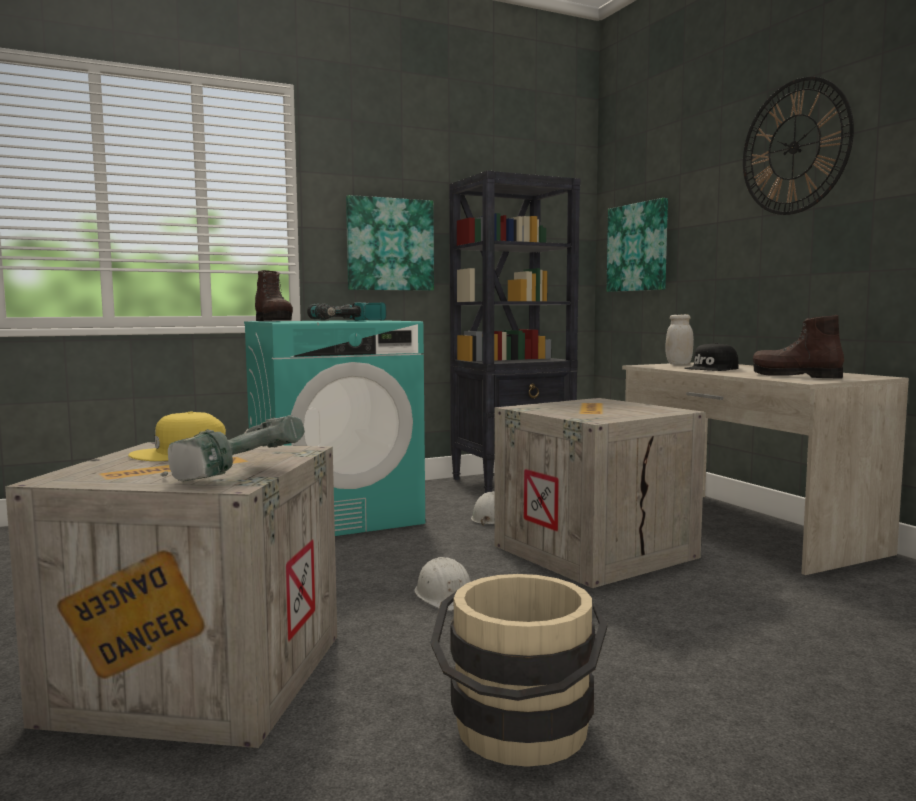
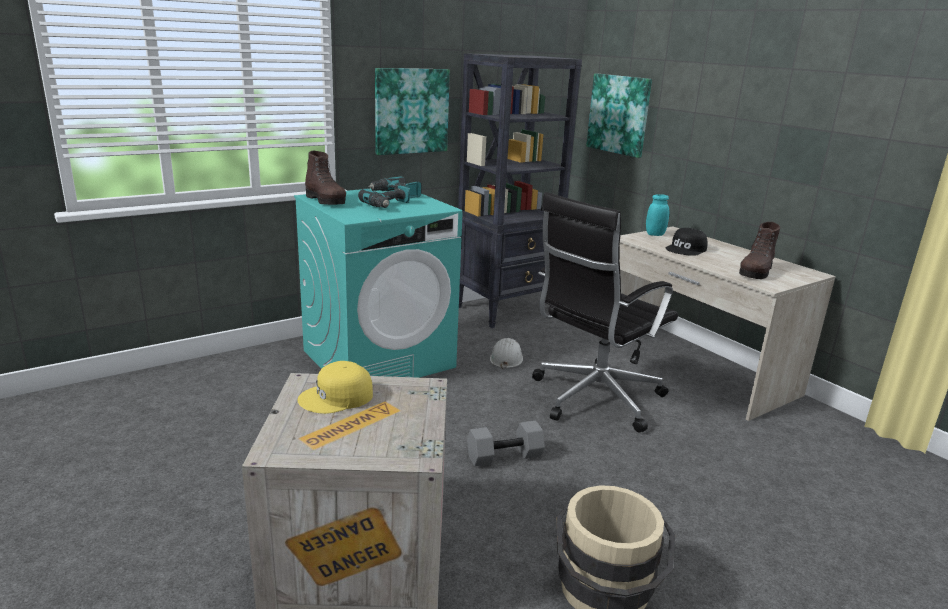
camera: 10 degrees left, 15 degrees up
(233, 472) = (404, 434): power drill -> none
(446, 596) = (505, 455): white hard hat -> grey dumbbell
(591, 551) = (593, 398): crate -> black office chair
(678, 364) = (655, 234): white jar -> turquoise jar
(794, 147) = (772, 68): wall clock -> none
(794, 376) = (756, 272): brown boot -> brown boot turned 90 degrees counterclockwise

